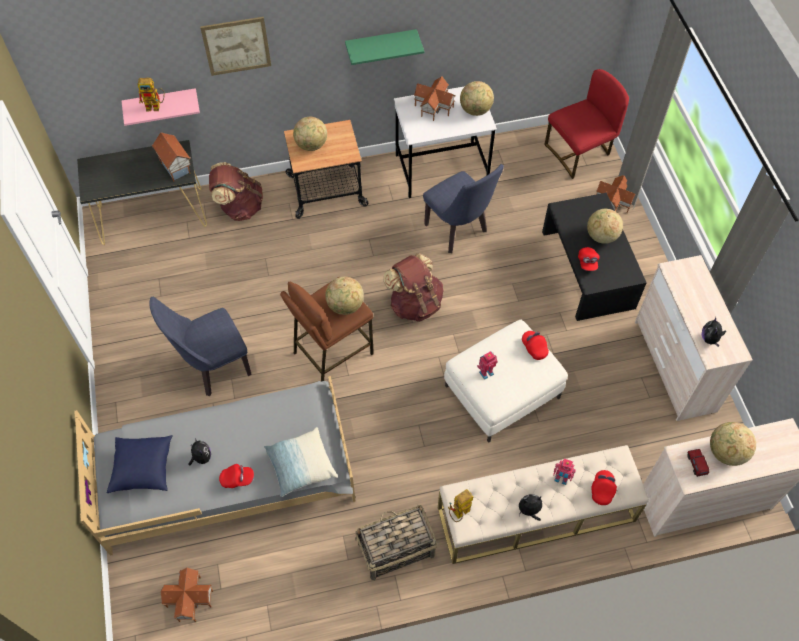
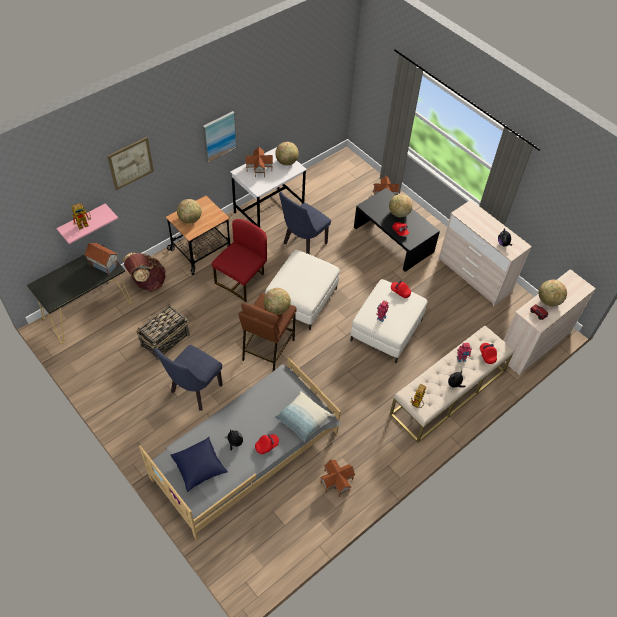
camera: 30 degrees left, 5 degrees down
(189, 599) = (268, 542): toy house -> toy house (336, 482)
(381, 45) = (219, 136): green shelf -> picture
(395, 550) = (379, 450): basket -> basket (165, 340)
(415, 303) = (302, 299): brown backpack -> white ottoman
(459, 231) = (303, 245): blue chair -> blue chair turned 105 degrees clockwise
(579, 152) = (347, 172): red chair -> red chair (242, 280)

